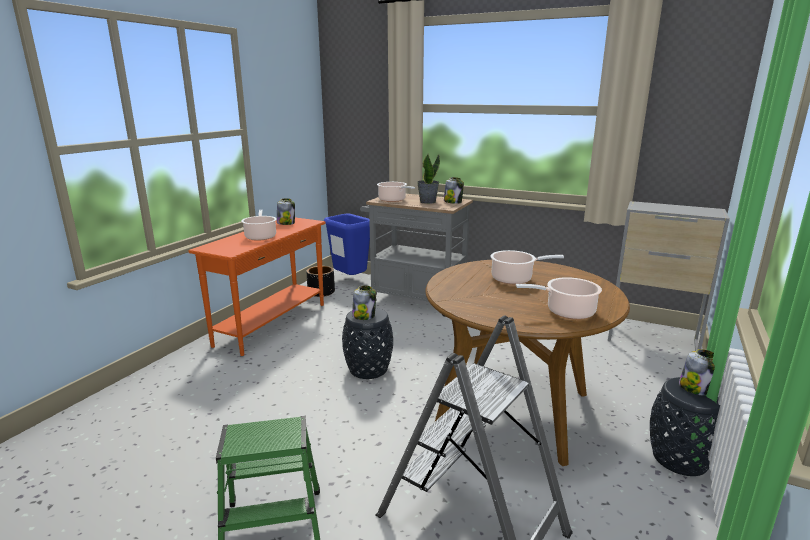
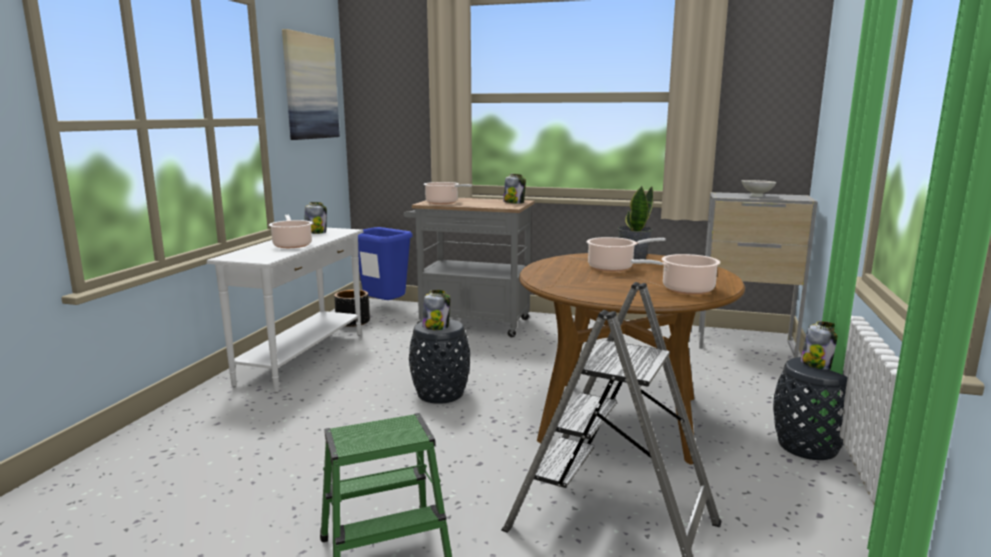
camera: 10 degrees left, 5 degrees down
(272, 324) = (302, 357): orange console table -> white console table
(290, 99) = (310, 87): none -> picture
(427, 202) = (484, 203): potted plant -> potted plant (633, 258)
(671, 209) = (756, 196): none -> white bowl

